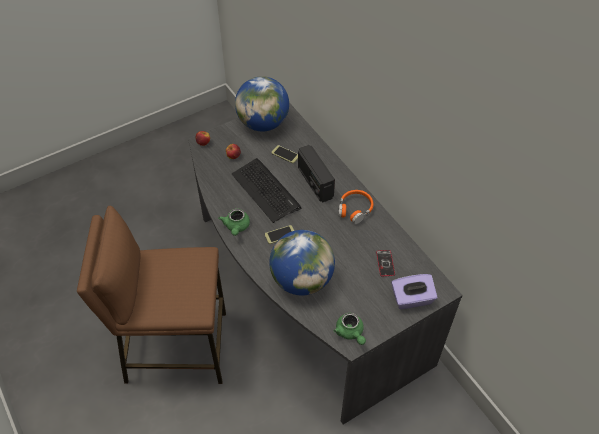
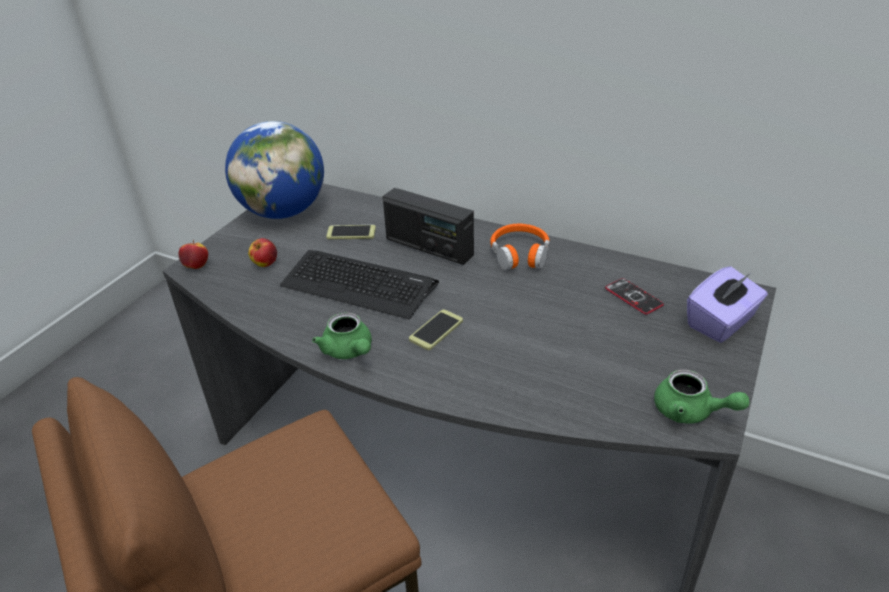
camera: 30 degrees left, 15 degrees down
(301, 280) = (533, 375): globe -> none

